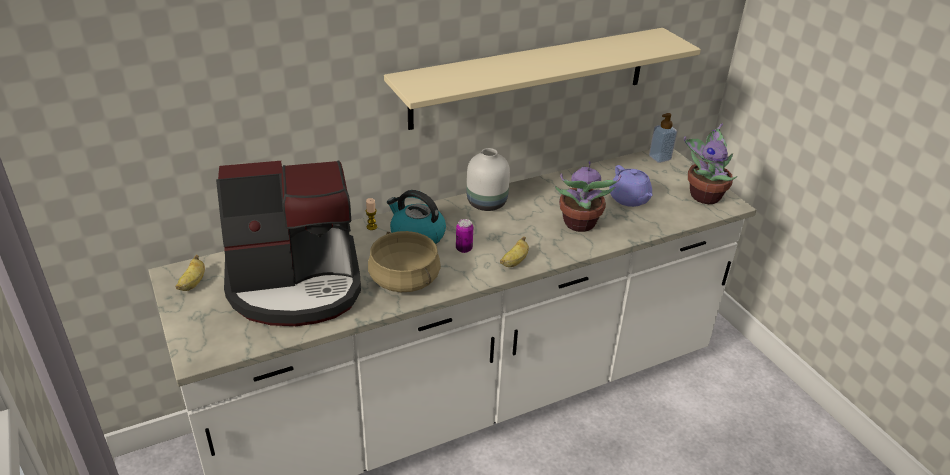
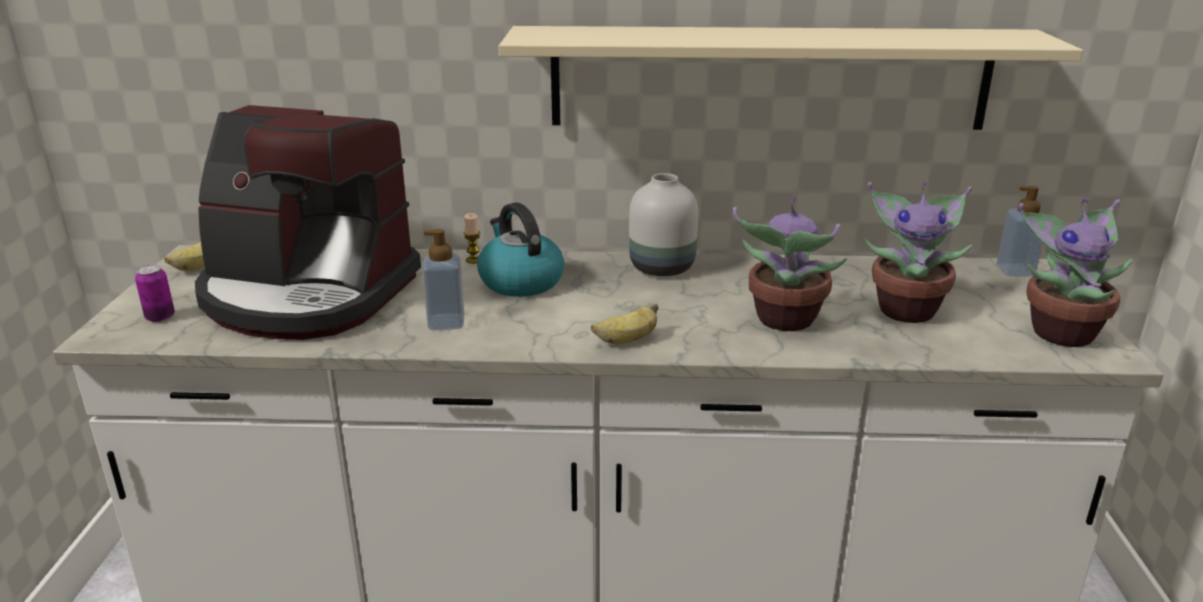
camera: 30 degrees right, 10 degrees down
(405, 279) = (446, 322): beige cooking pot -> soap dispenser
(464, 249) = (568, 309): can -> can (160, 317)
(629, 199) = (907, 309): purple teapot -> potted plant

